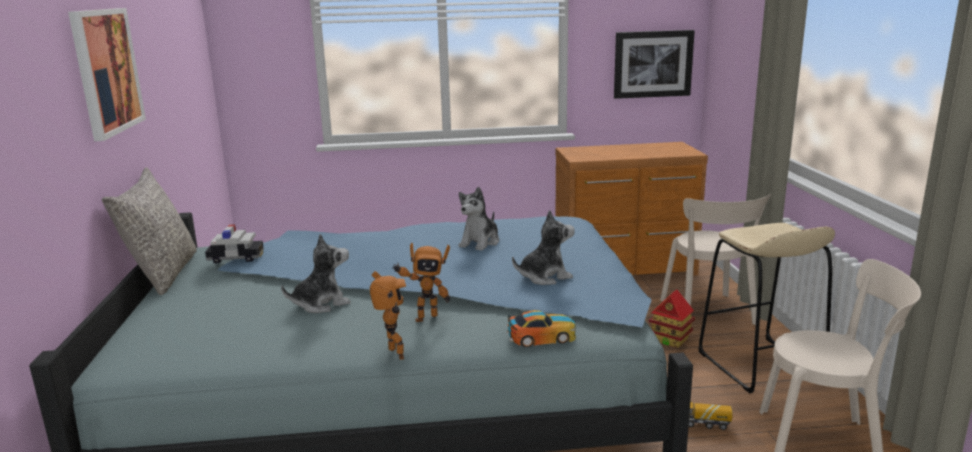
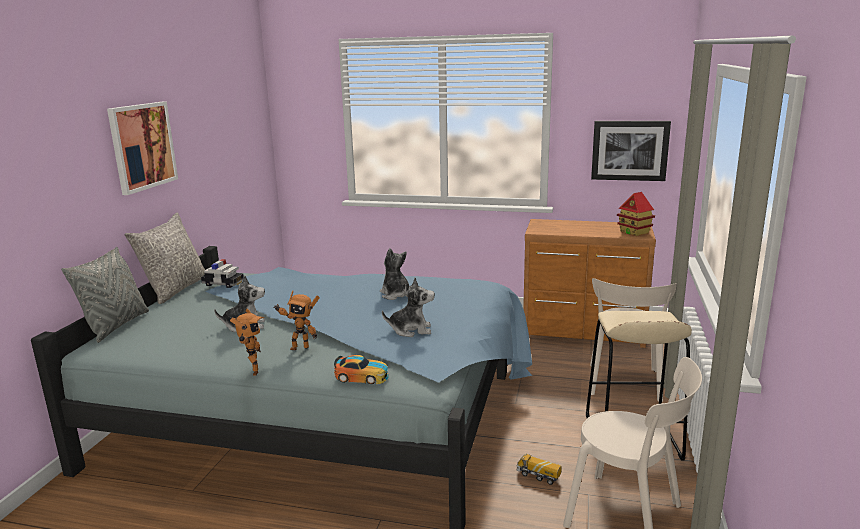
camera: 20 degrees right, 0 degrees up
(122, 332) = (116, 326): none -> grey pillow
(480, 242) = (395, 295): plush toy -> plush toy turned 105 degrees clockwise
(670, 340) = (570, 401): toy house -> toy house (634, 232)

